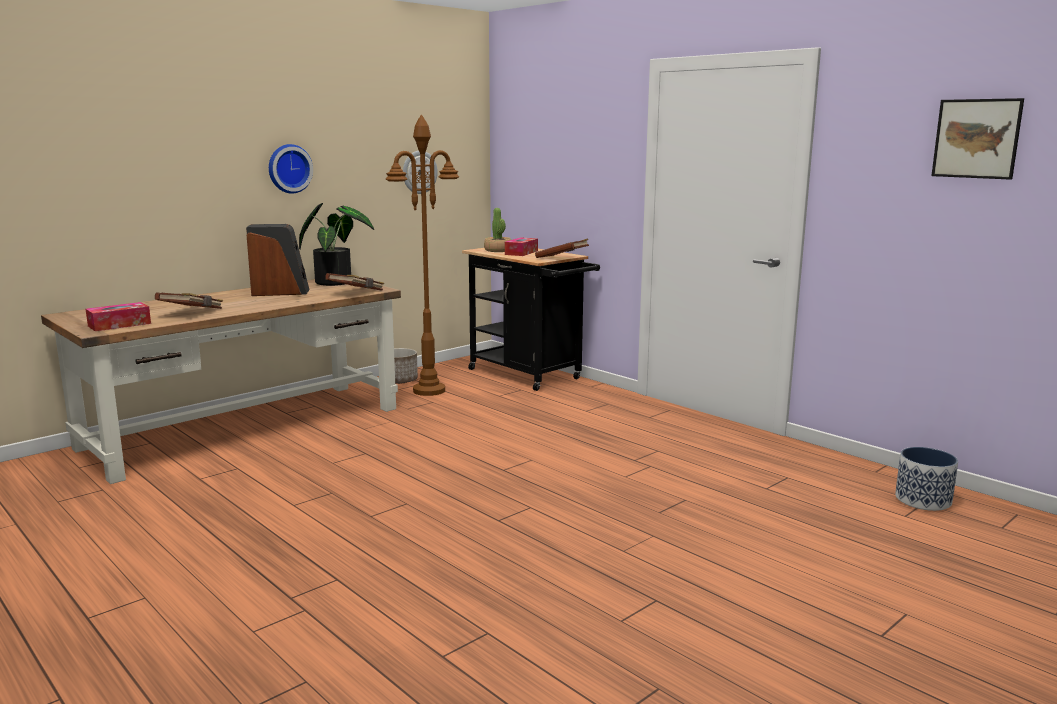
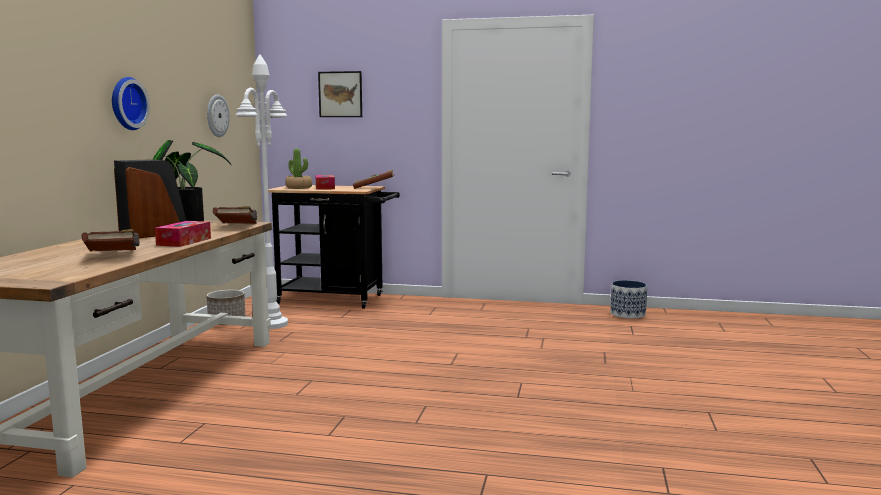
camera: 35 degrees left, 5 degrees down
(119, 325) = (57, 273): tissue box -> tissue box (184, 242)
(429, 390) = (271, 324): brown floor lamp -> white floor lamp
(923, 500) = (716, 321): planter -> planter (628, 314)
(976, 138) = (711, 77): picture -> picture (340, 94)

